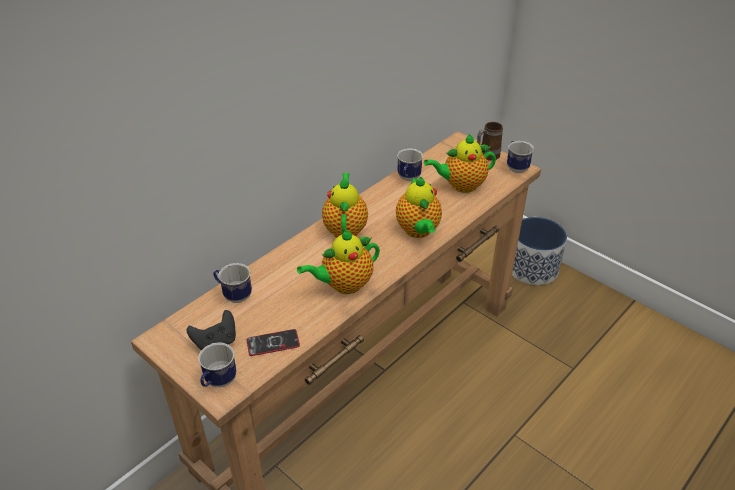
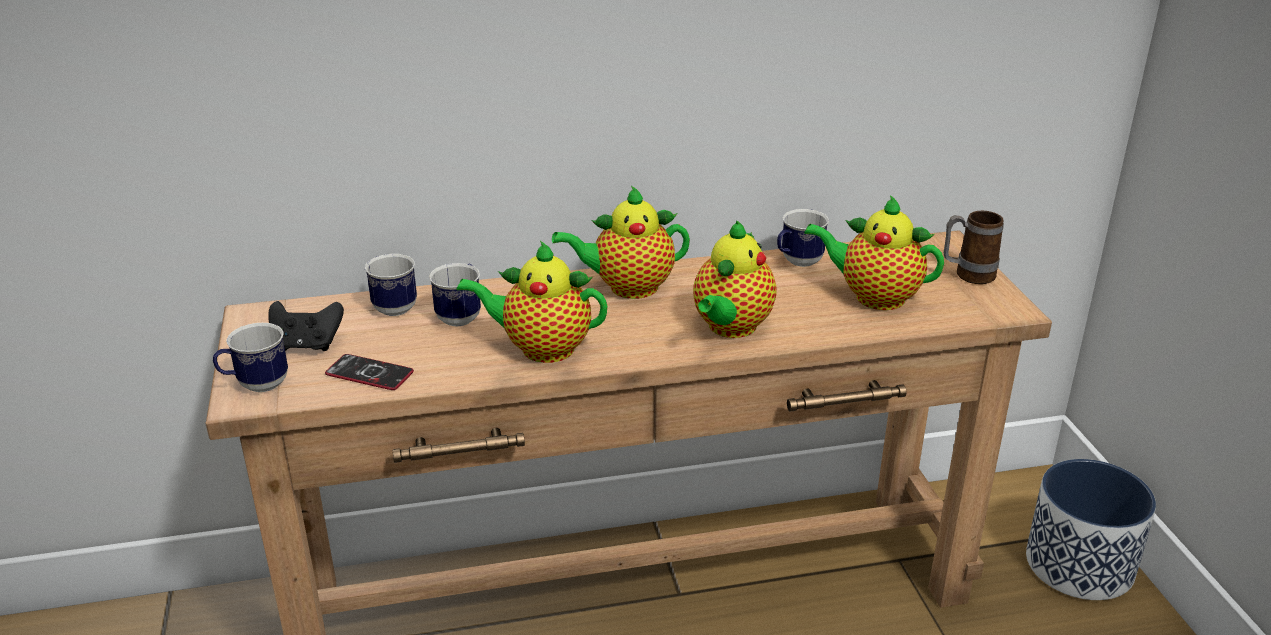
camera: 35 degrees right, 10 degrees down
(345, 228) = (628, 288): teapot -> teapot turned 135 degrees counterclockwise
(515, 167) = (1004, 304): mug -> mug (461, 315)

